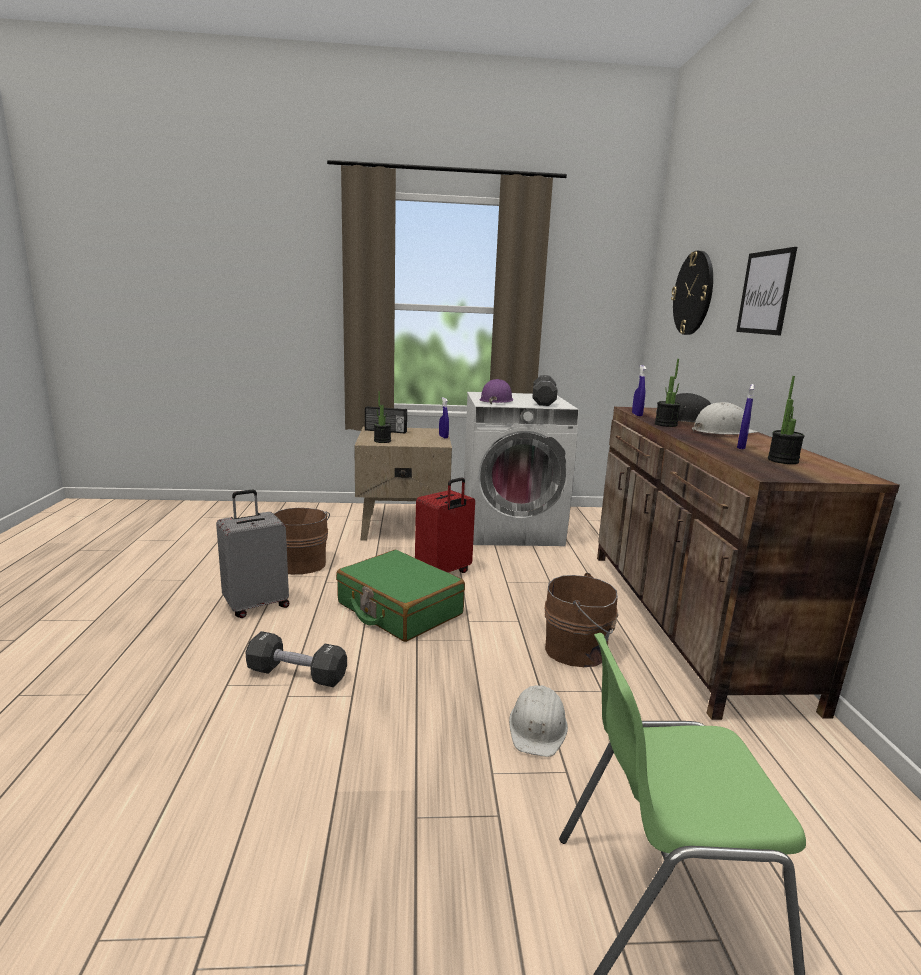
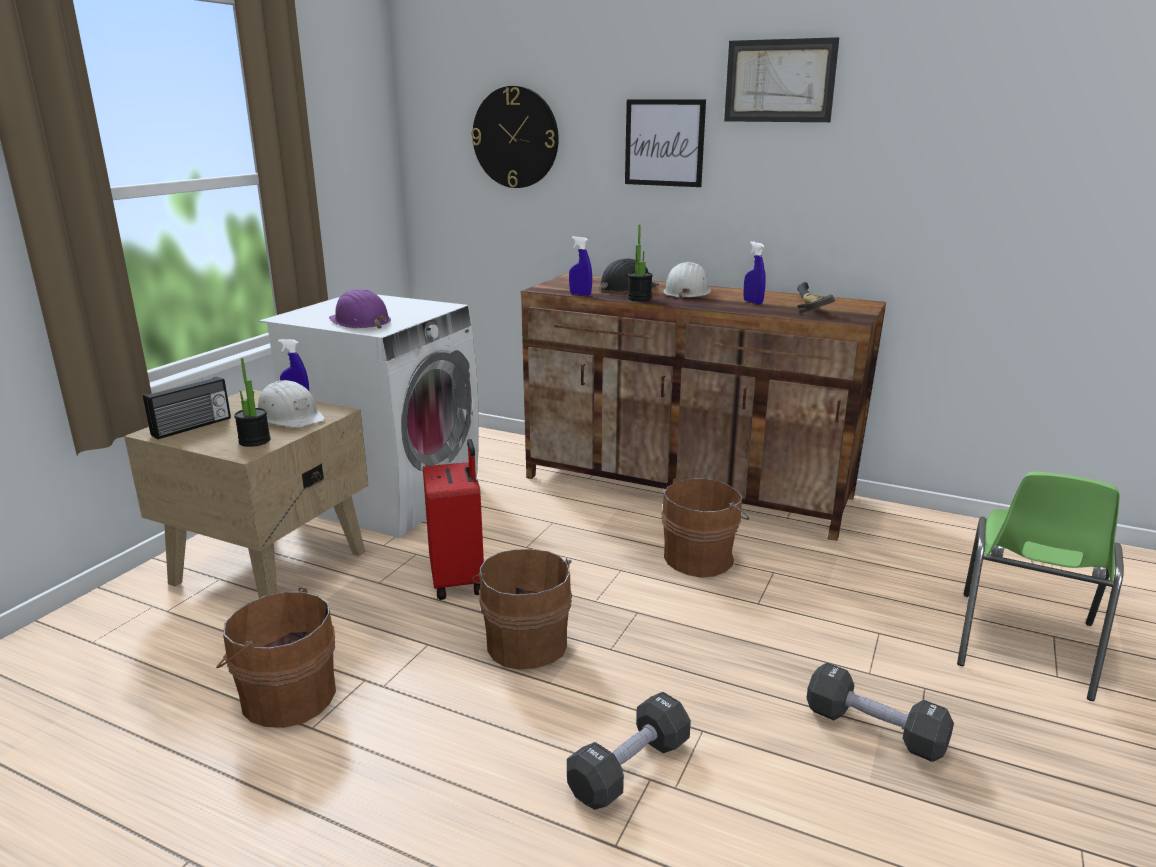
camera: 60 degrees left, 5 degrees up
(256, 605) = (393, 775): grey suitcase -> none
(399, 609) = (526, 641): green suitcase -> brown bucket
(538, 727) = (813, 625): white hard hat -> white hard hat (290, 417)
(543, 401) = (399, 306): black dumbbell -> black dumbbell (874, 730)
(783, 460) = (807, 305): potted plant -> hammer
(852, 219) = (779, 81): none -> picture

